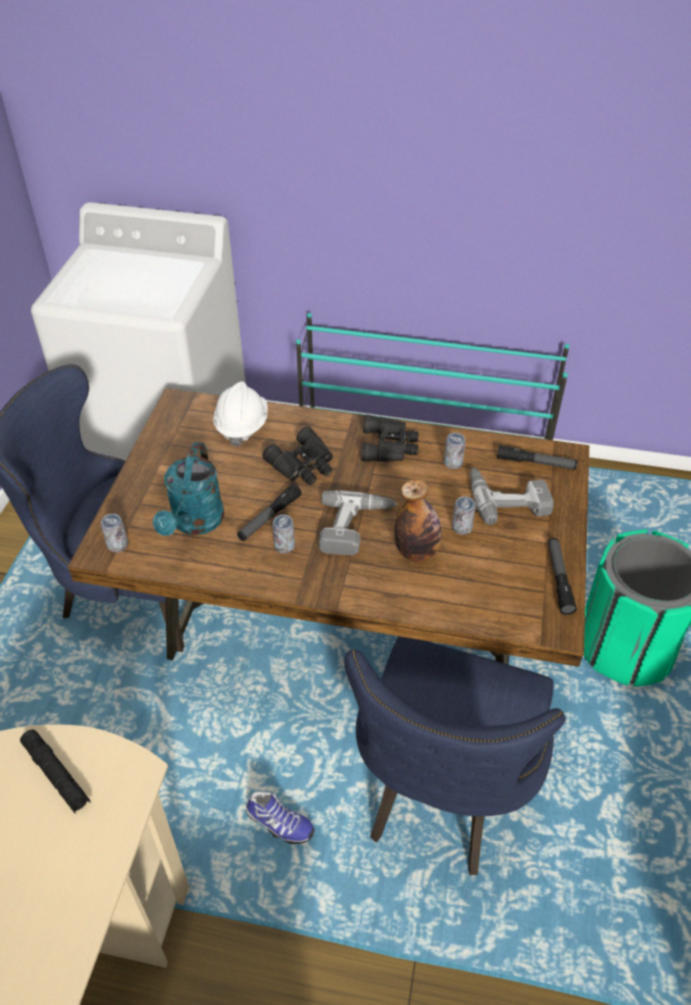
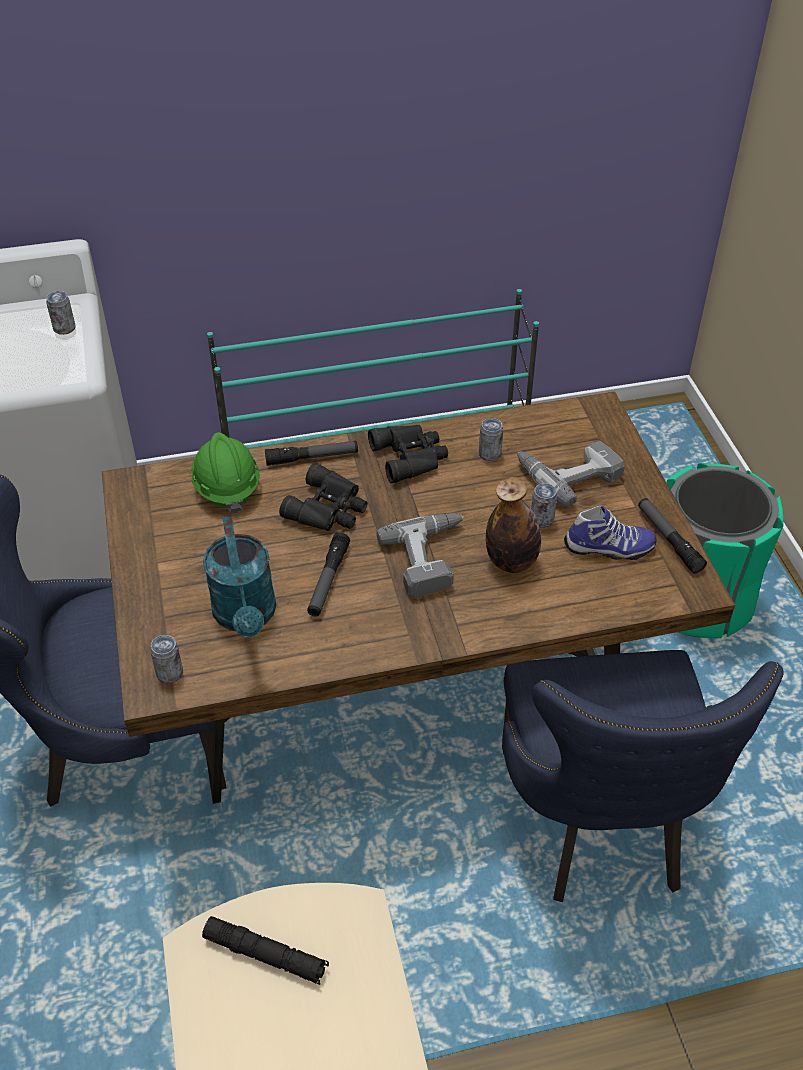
camera: 25 degrees left, 0 degrees up
(242, 425) = (226, 486): white hard hat -> green hard hat
(279, 824) = (449, 929): shoe -> shoe (609, 549)
(284, 546) = (366, 605): can -> can (64, 328)
(536, 463) = (574, 427): flashlight -> flashlight (312, 458)

